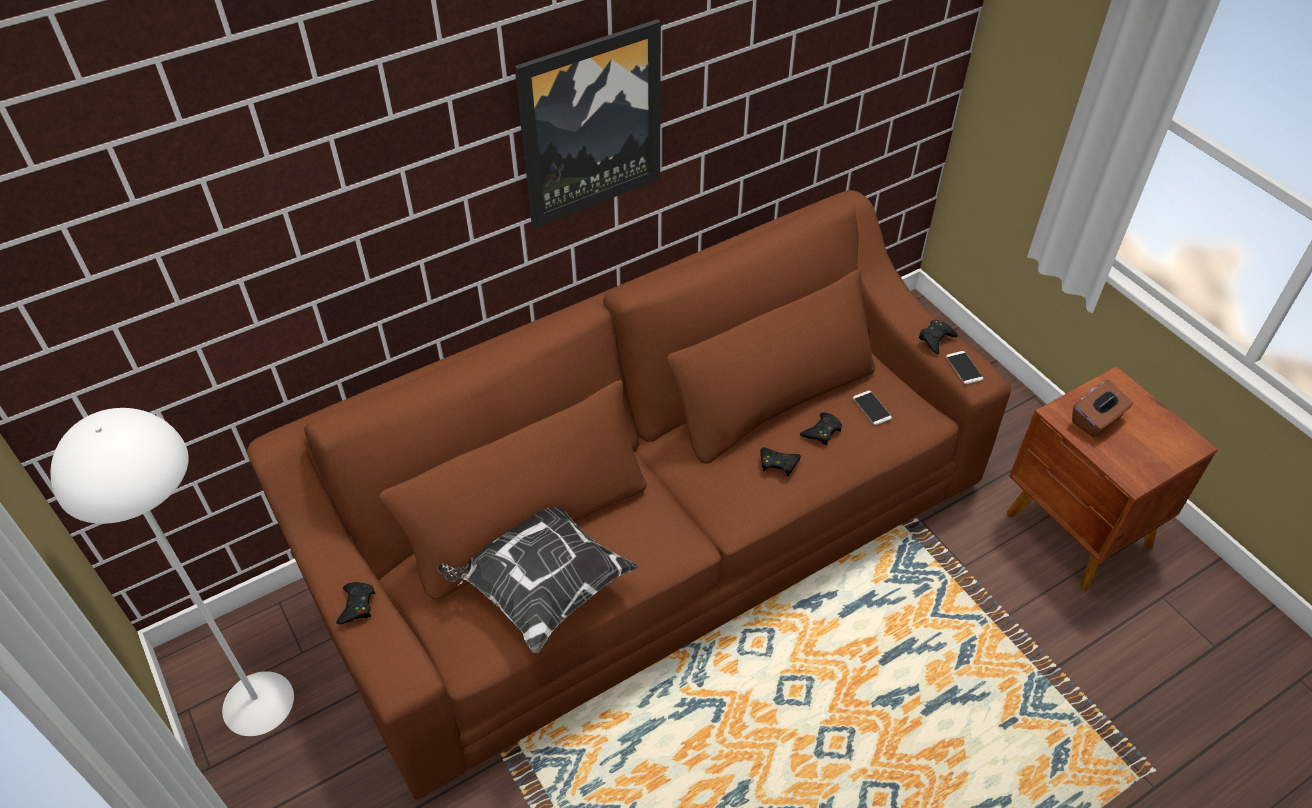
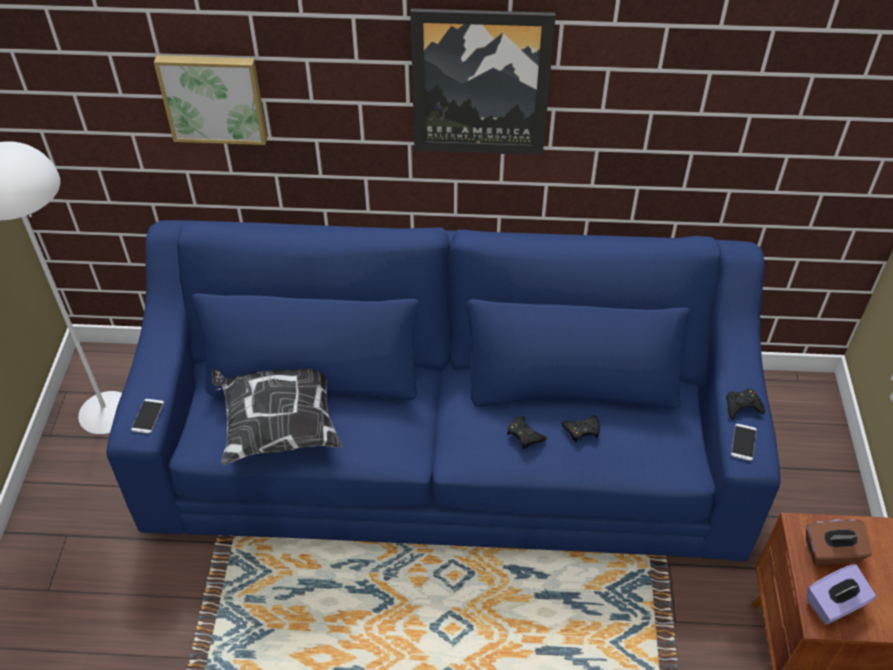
camera: 35 degrees right, 0 degrees up
(299, 258) = (213, 97): none -> picture
(357, 605) = (151, 368): black game controller -> none
(656, 534) = (447, 451): brown sofa -> blue sofa
(872, 408) = (643, 435): phone -> phone (148, 416)
(1132, 460) = (834, 604): none -> purple tissue box

